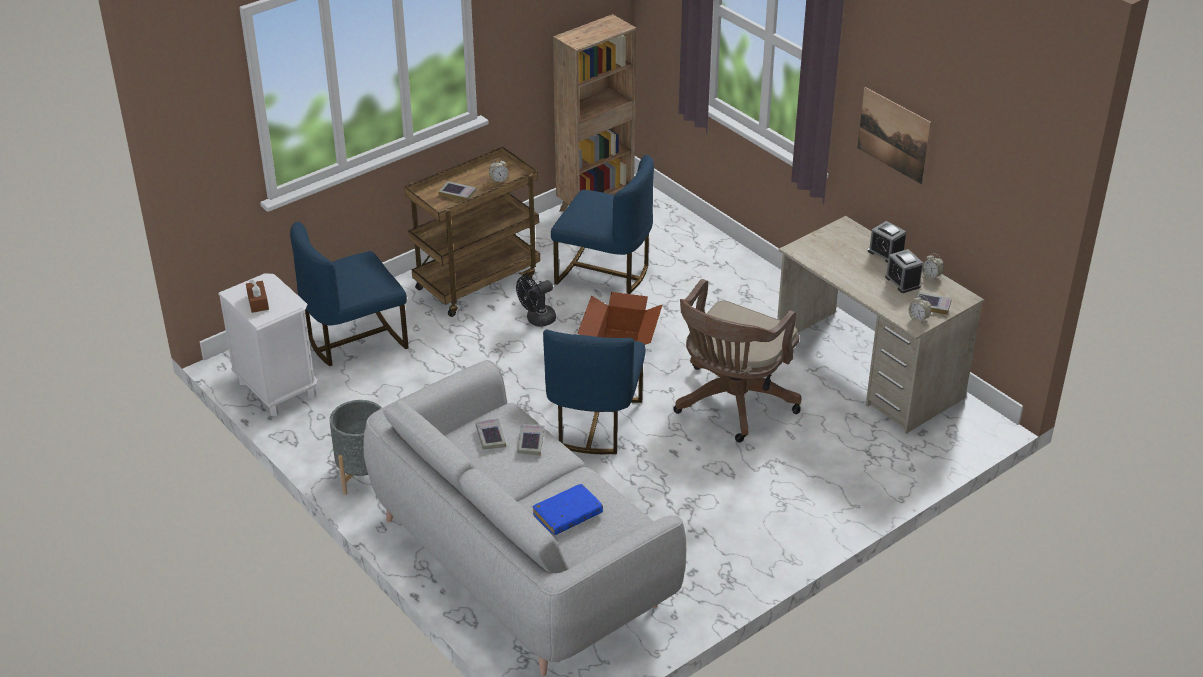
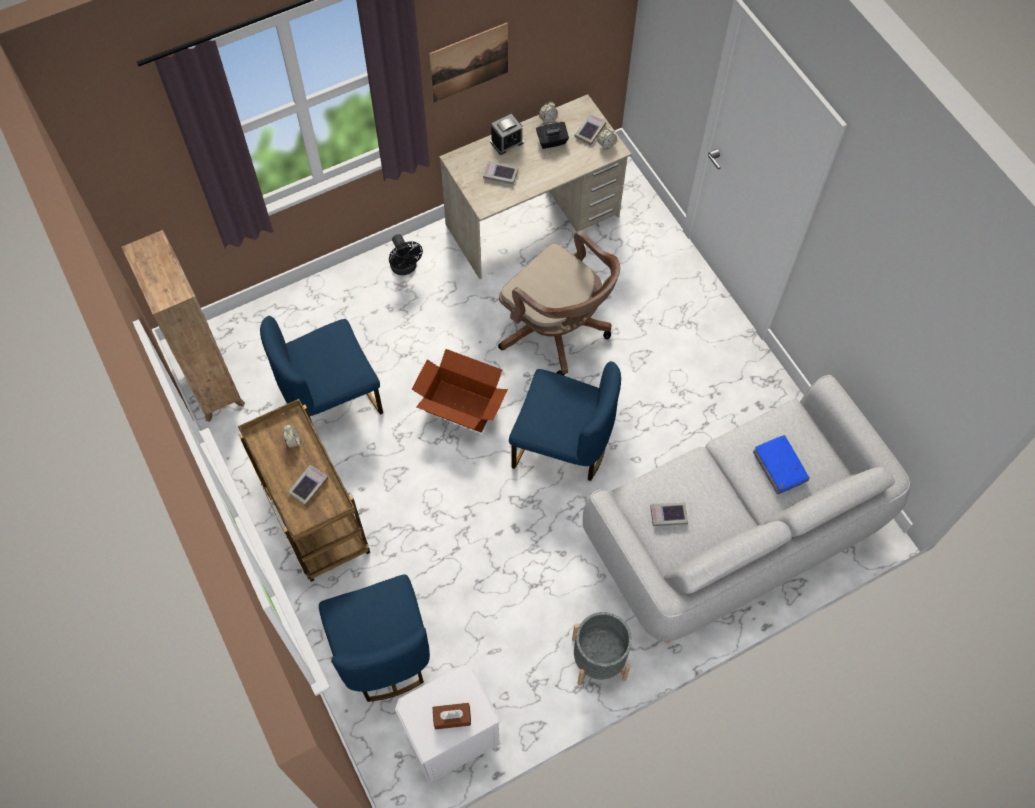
camera: 80 degrees left, 25 degrees up
(530, 442) = (681, 482): book -> book (500, 175)
(537, 320) = (395, 471): black fan -> black fan (405, 268)
(604, 272) = (331, 398): blue chair -> blue chair turned 150 degrees counterclockwise
(902, 282) = (552, 142): alarm clock -> black tissue box

